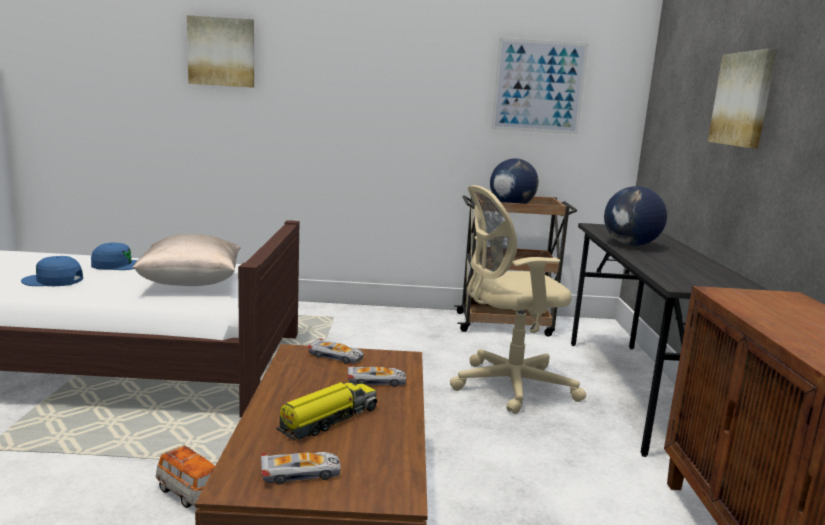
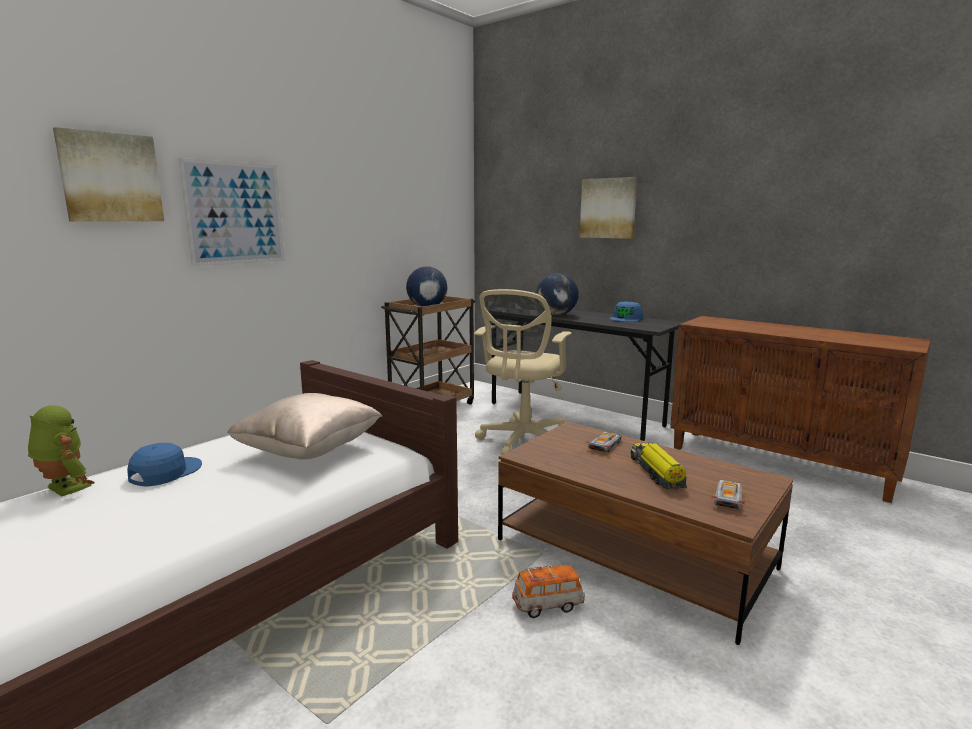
camera: 50 degrees left, 0 degrees up
(53, 280) = (158, 515): blue cap -> blue cap (626, 319)
(75, 255) = (64, 488): none -> toy robot
(336, 356) = (548, 445): toy car -> none
(539, 86) = (414, 204): picture -> picture (235, 213)

